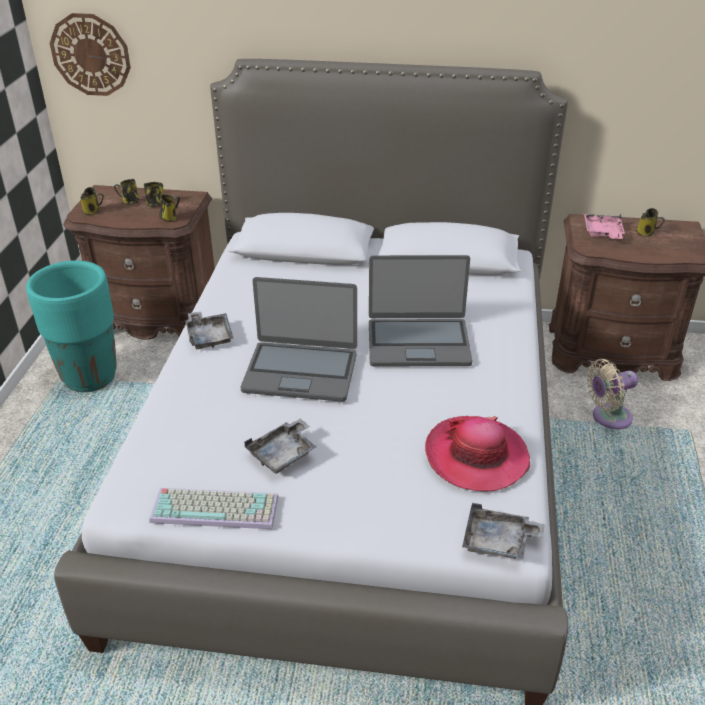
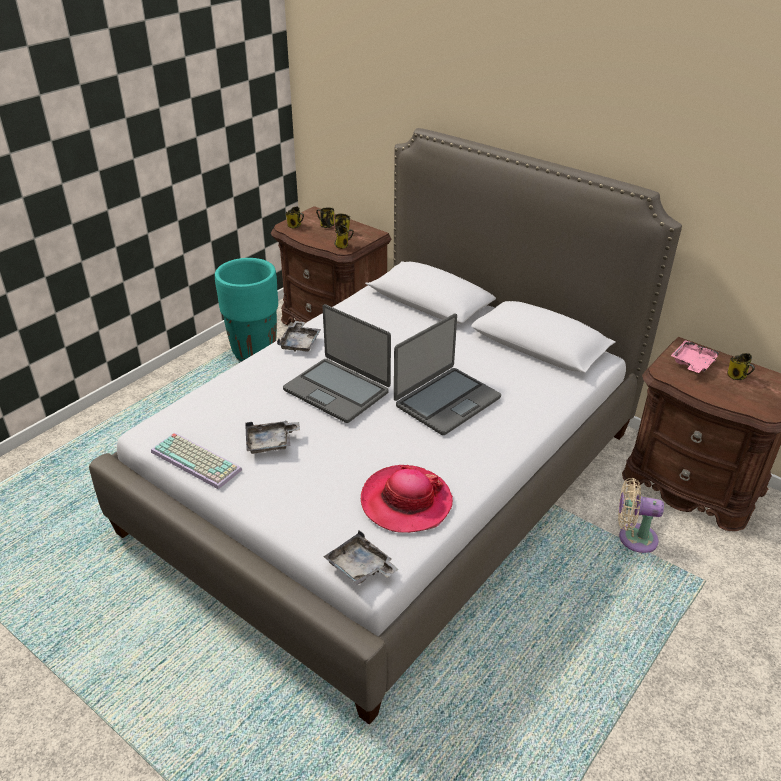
camera: 30 degrees right, 0 degrees up
(91, 55) = (325, 103): wall clock -> none
(418, 343) = (446, 401): laptop -> laptop turned 75 degrees counterclockwise

